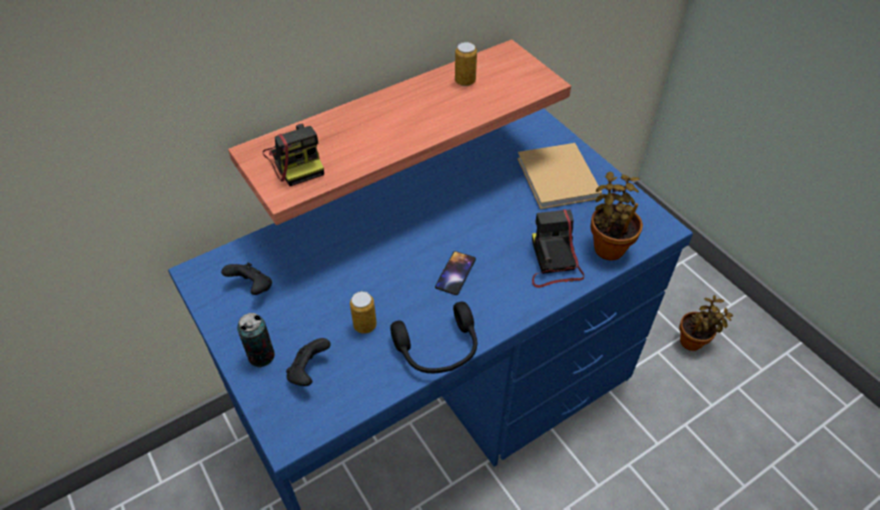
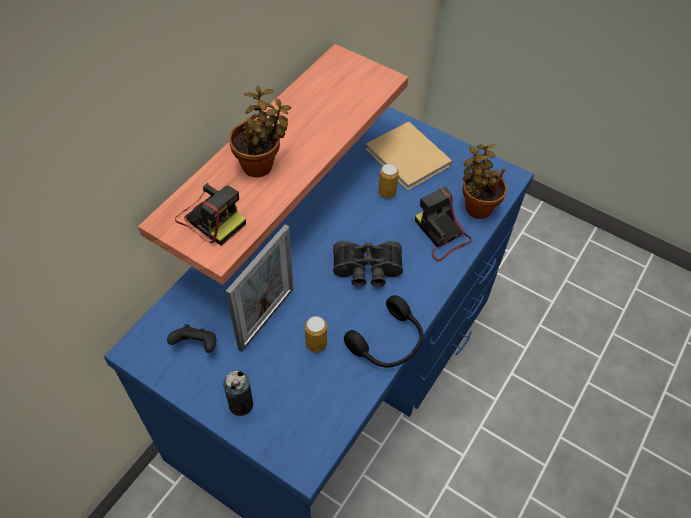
camera: 25 degrees left, 5 degrees up
(309, 372) = (290, 402): black game controller -> none
(330, 285) = (266, 318): none -> picture frame
(455, 273) = (367, 271): phone -> black binoculars
(465, 81) = (317, 96): can -> can (387, 192)
(693, 341) = (518, 254): potted plant -> potted plant (261, 165)

